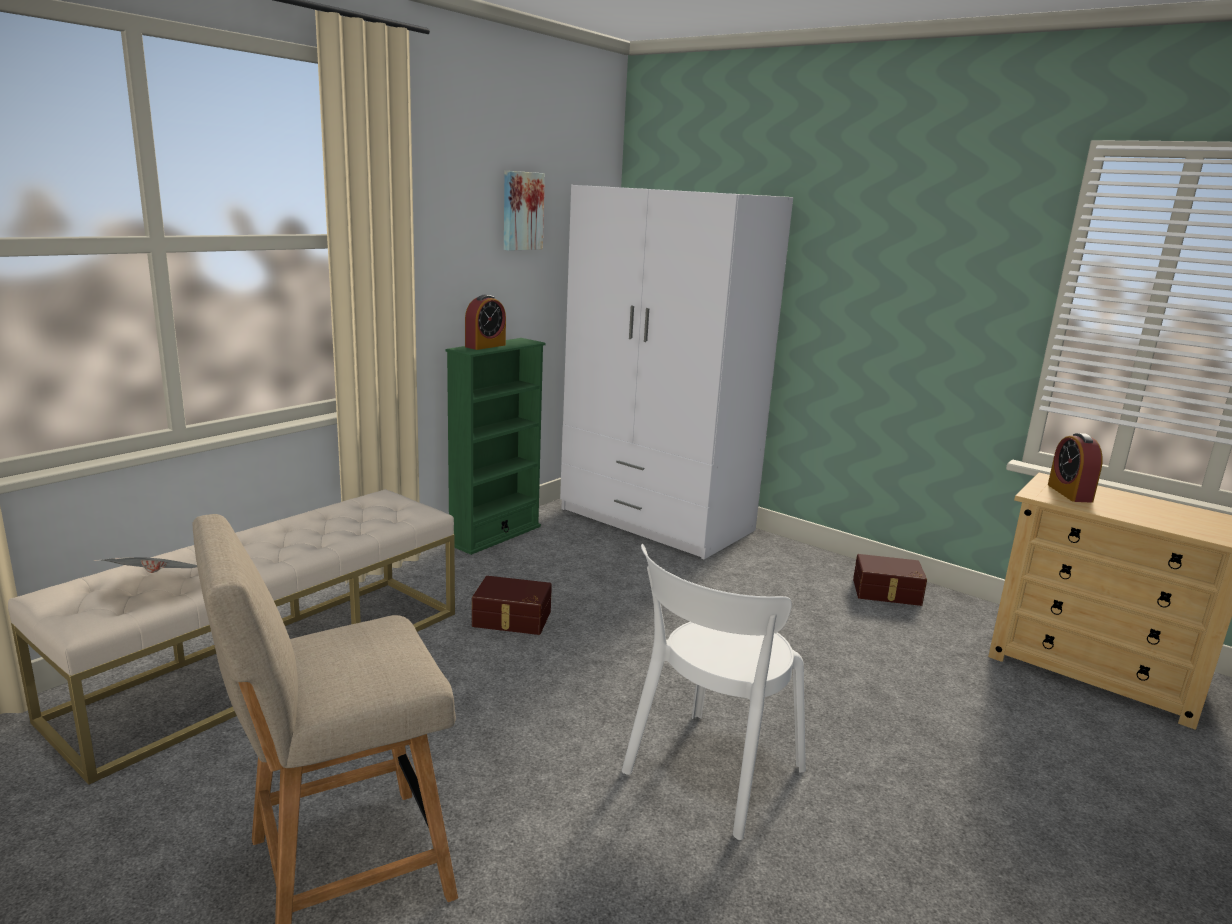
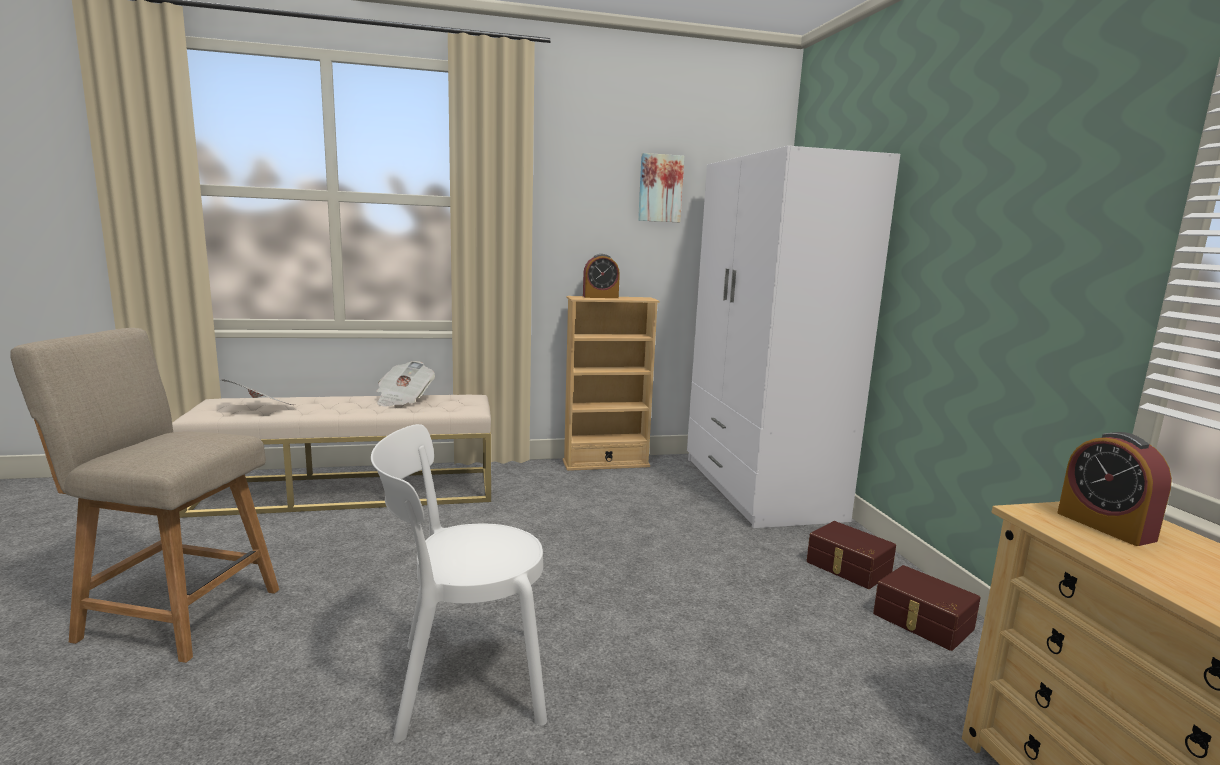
camera: 40 degrees right, 5 degrees down
(316, 520) = (403, 399): none -> newspaper
(495, 535) = (606, 463): green bookcase -> beige bookcase
(511, 619) = (520, 517): brown storage box -> brown storage box (847, 568)
(1069, 493) = (1105, 526): alarm clock -> alarm clock turned 60 degrees counterclockwise

